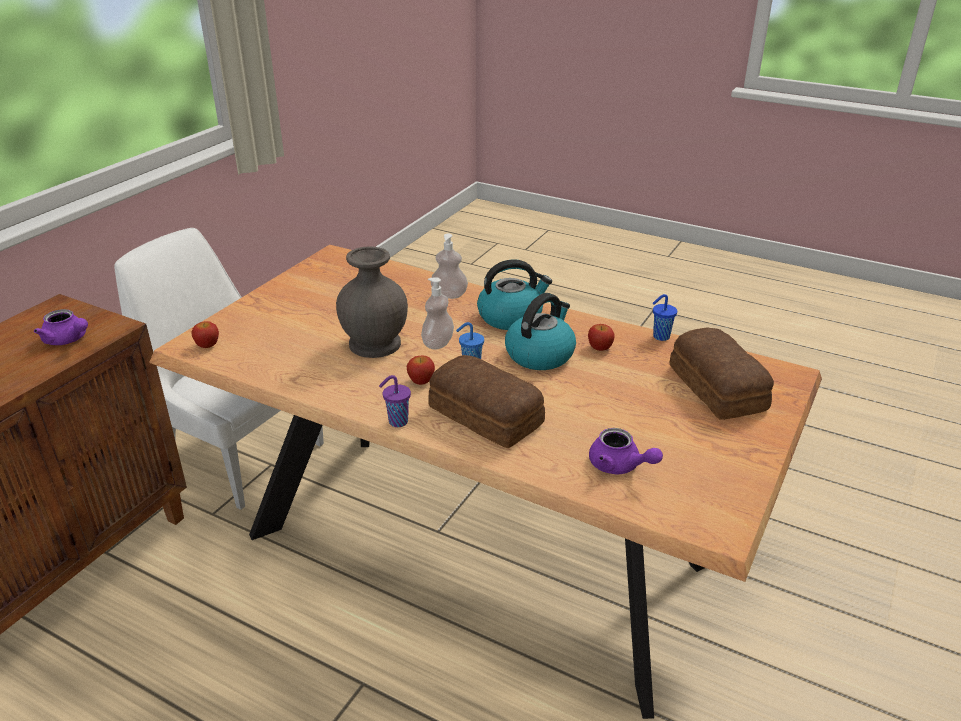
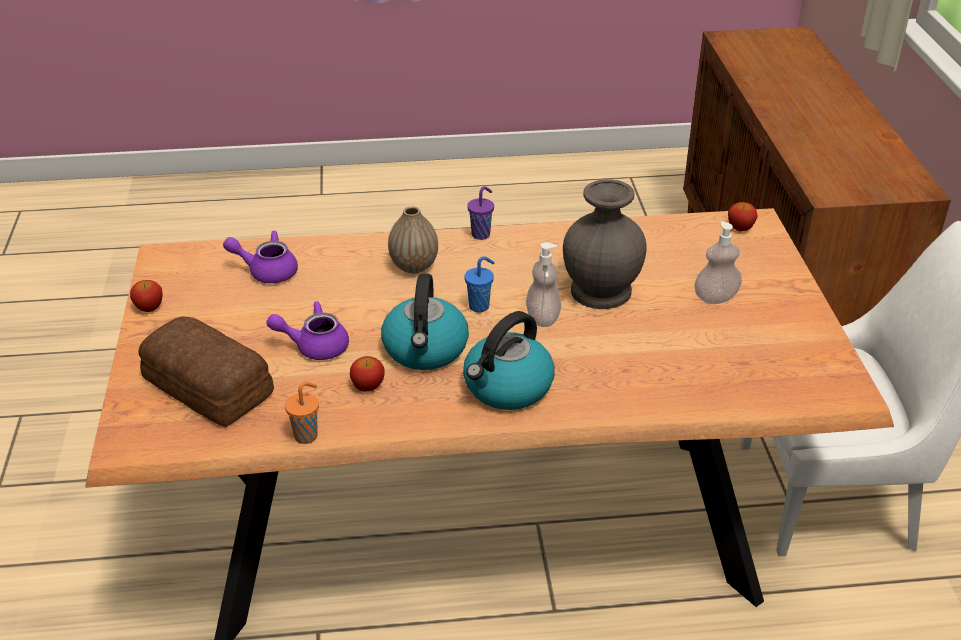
camera: 145 degrees right, 5 degrees up
(68, 340) = (833, 170): purple teapot -> purple teapot (314, 346)
(421, 381) = (507, 274): apple -> apple (149, 308)
(449, 295) = (616, 389): soap dispenser -> soap dispenser (715, 298)
(485, 417) = (414, 266): bread -> vase
(660, 337) = (307, 435): blue cup -> orange cup

